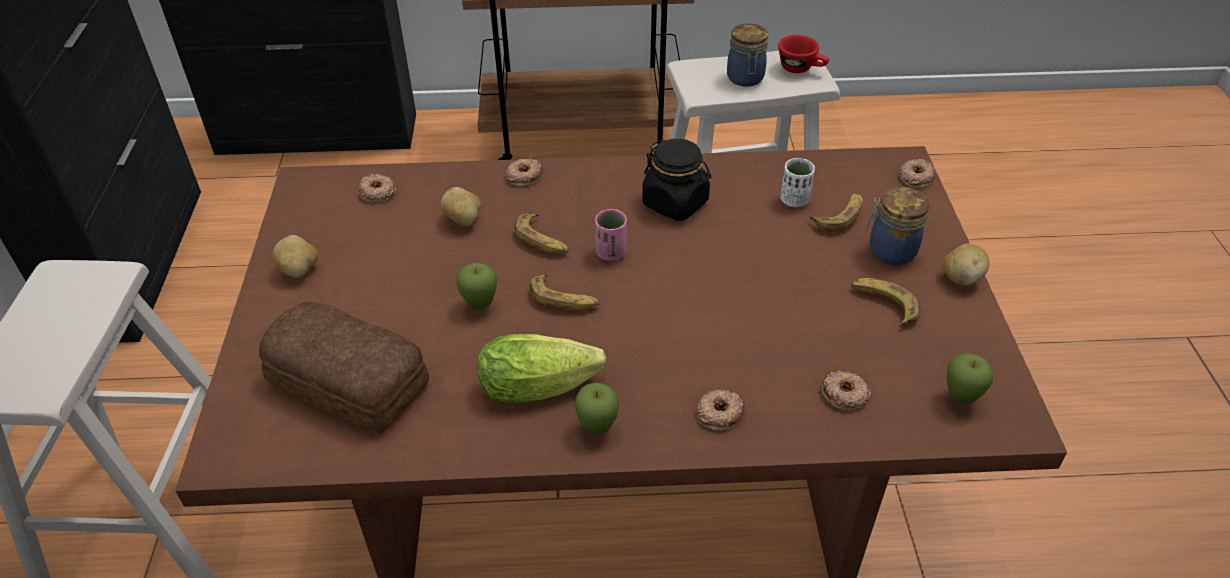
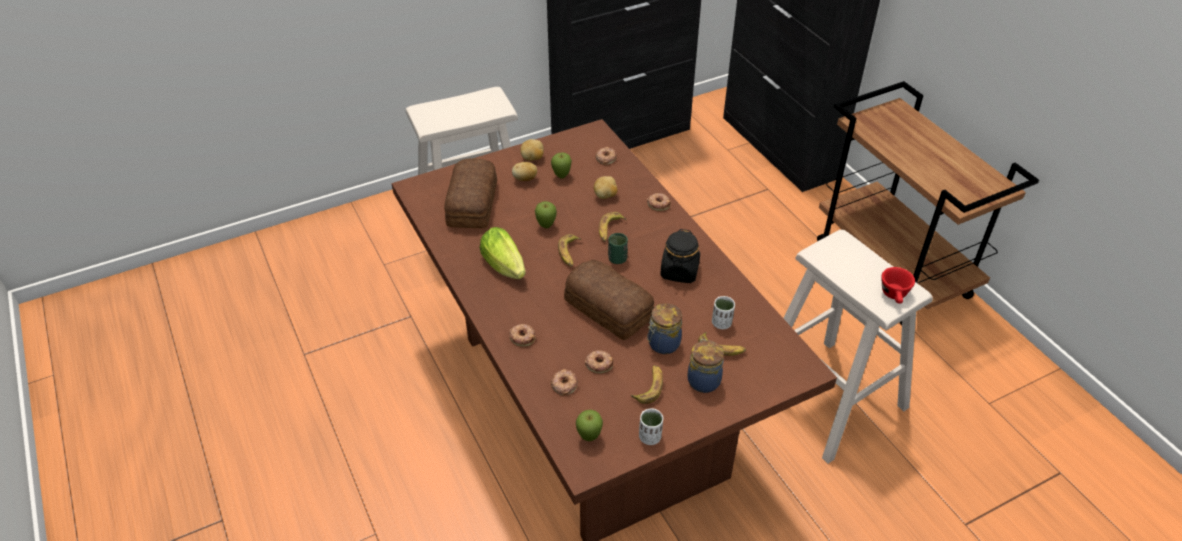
camera: 65 degrees right, 0 degrees up
(597, 429) = (488, 295): apple -> apple (561, 176)
(611, 253) = (617, 259): pink cup -> green cup
(707, 294) = (608, 307): none -> bread
(745, 79) = (855, 271): jar -> jar (662, 344)
(915, 177) = (793, 379): donut -> donut (599, 363)
(961, 278) = (700, 421): potato -> potato (525, 179)
(977, 335) = (650, 437): none -> white cup

